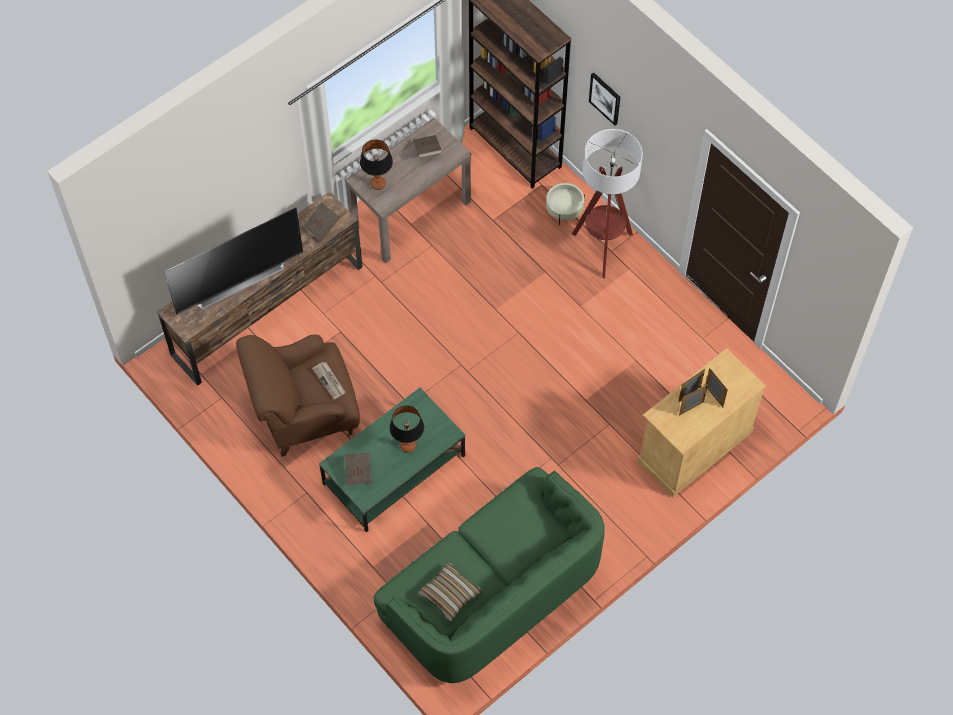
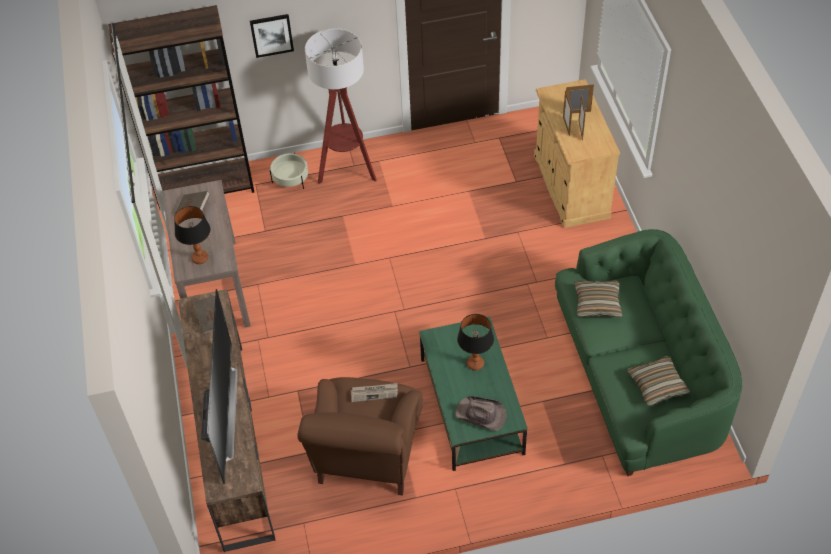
camera: 60 degrees left, 10 degrees down
(358, 472) = (481, 415): brown book -> brown hat
(515, 512) = (597, 303): none -> pillow

